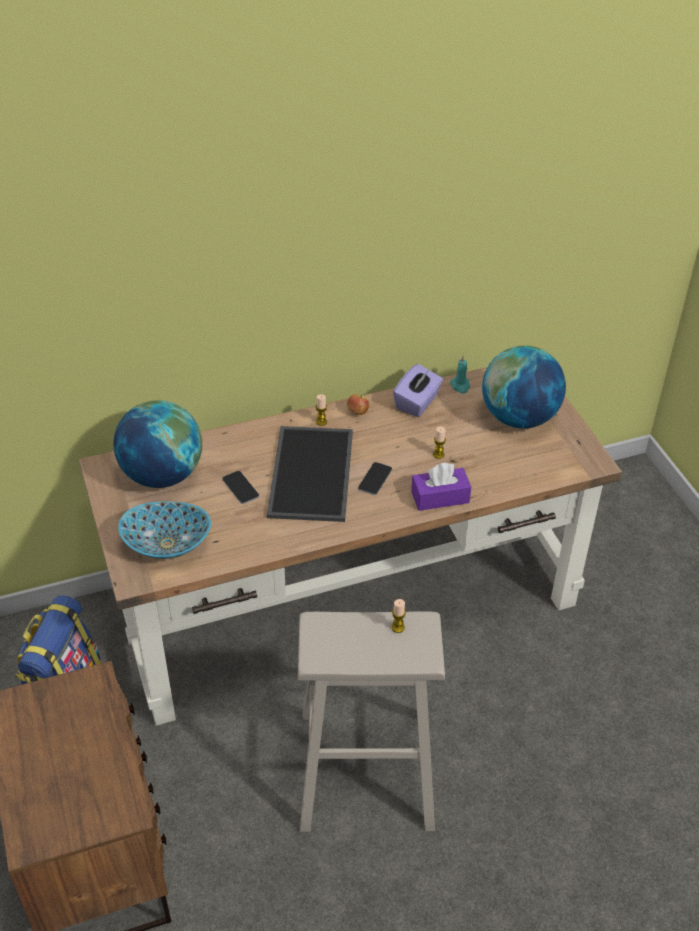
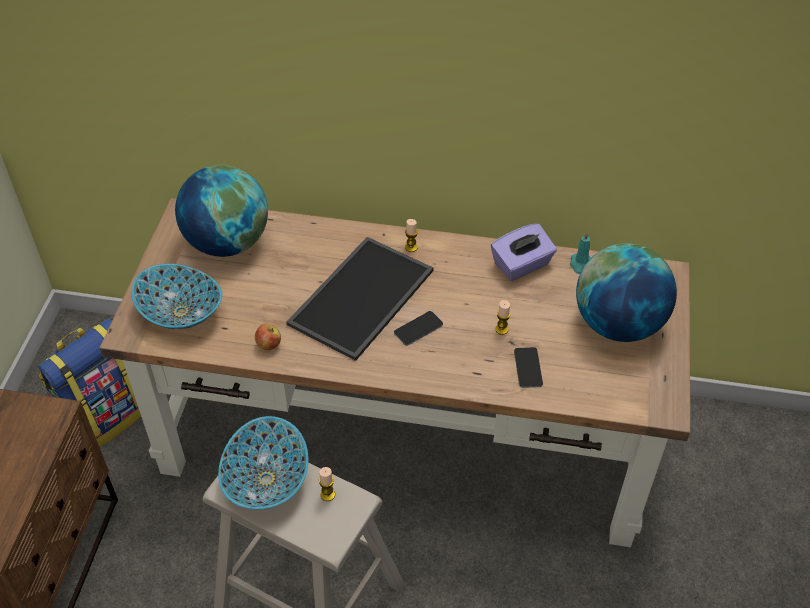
camera: 30 degrees right, 5 degrees up
(240, 487) = (286, 284): phone -> phone (528, 368)
(340, 639) = (265, 480): none -> bowl
(357, 412) = (454, 251): apple -> apple (268, 345)
(440, 497) = (468, 376): purple tissue box -> none

